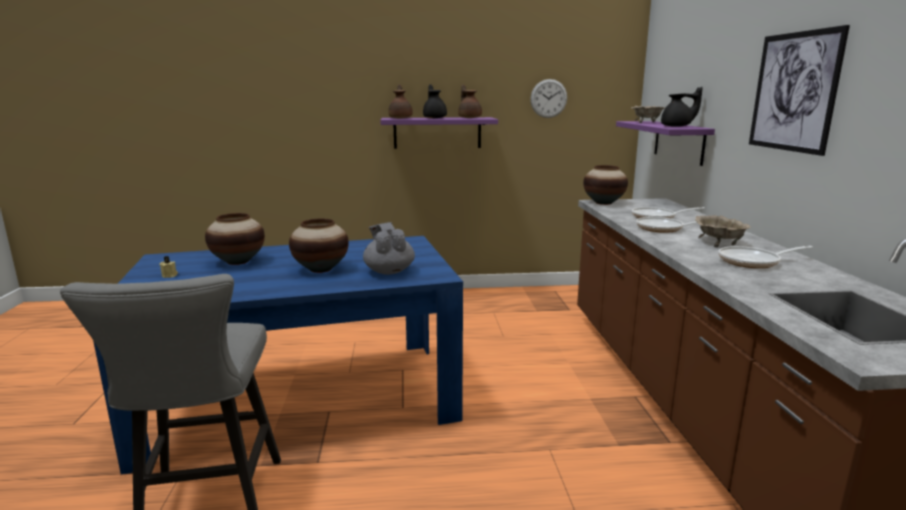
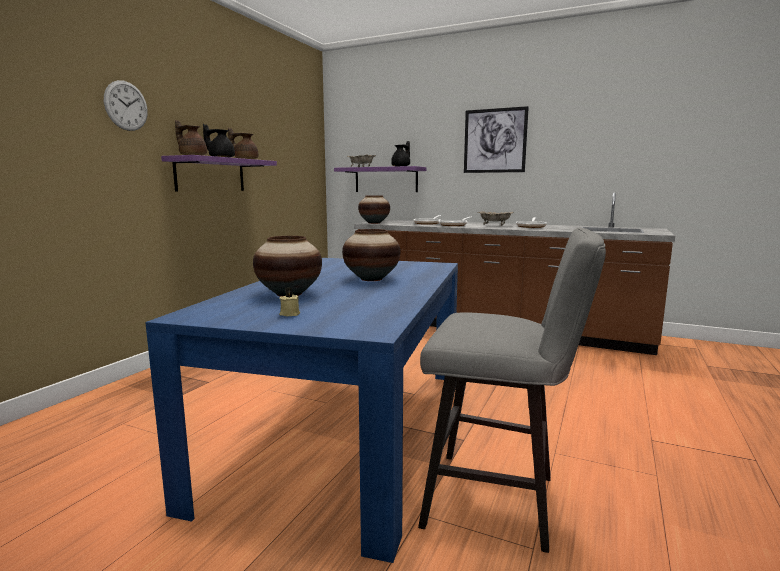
camera: 60 degrees left, 5 degrees down
(389, 271) = (409, 269): grey teapot -> none
(548, 98) = (281, 148): wall clock -> wall clock (126, 106)

